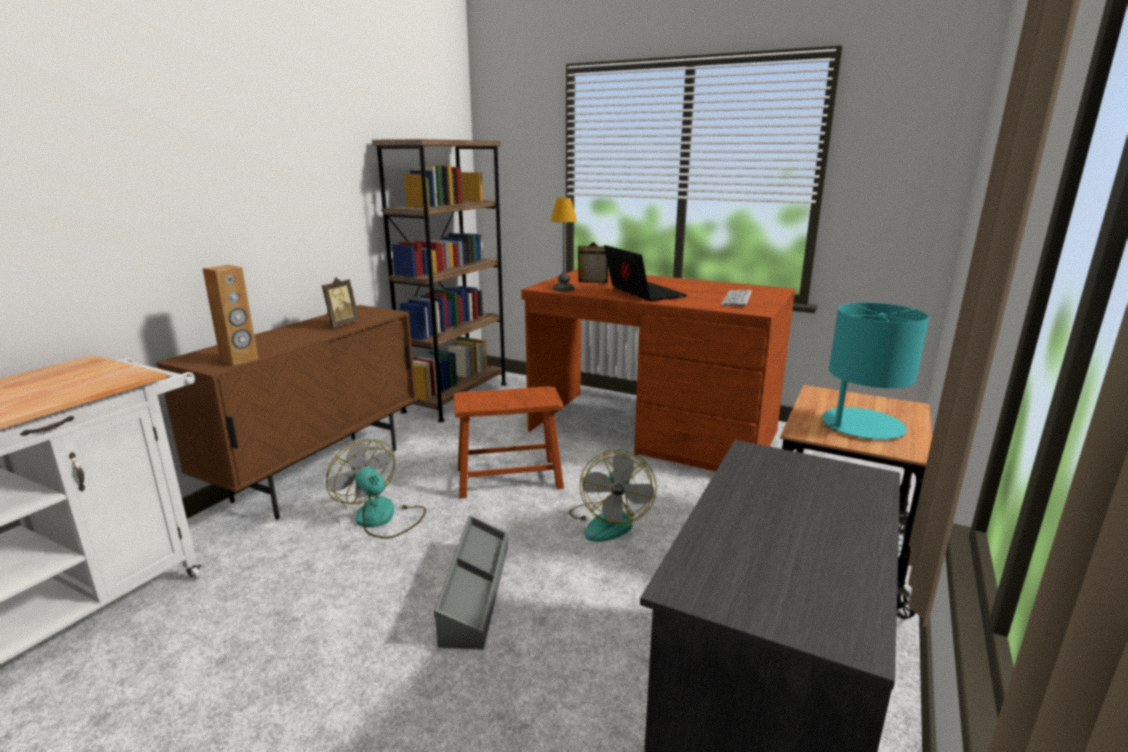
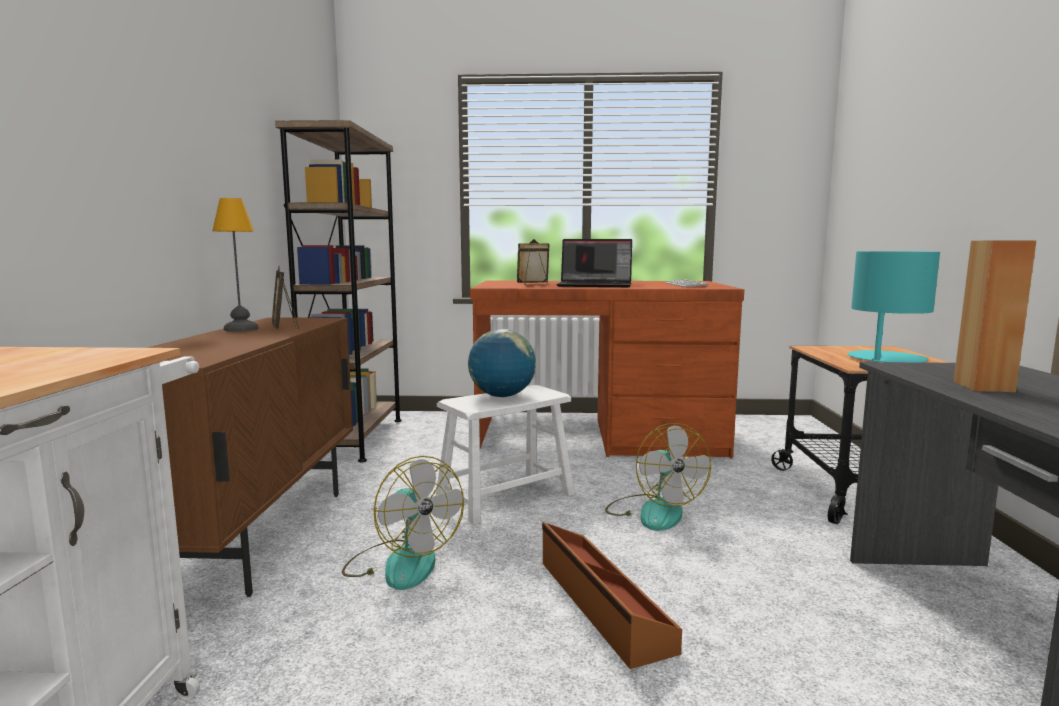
camera: 25 degrees left, 10 degrees down
(239, 360) = (213, 355): brown speaker -> brown speaker (984, 387)
(340, 325) = (285, 328): picture frame -> picture frame turned 150 degrees clockwise
(382, 519) = (402, 563): fan -> fan turned 150 degrees counterclockwise
(474, 591) = (600, 604): grey storage box -> brown storage box
(506, 396) = (502, 396): none -> globe
(509, 477) = (505, 496): brown stool -> white stool
(564, 289) = (515, 286): table lamp -> table lamp (242, 329)
(642, 293) = (596, 285): laptop -> laptop turned 150 degrees clockwise

